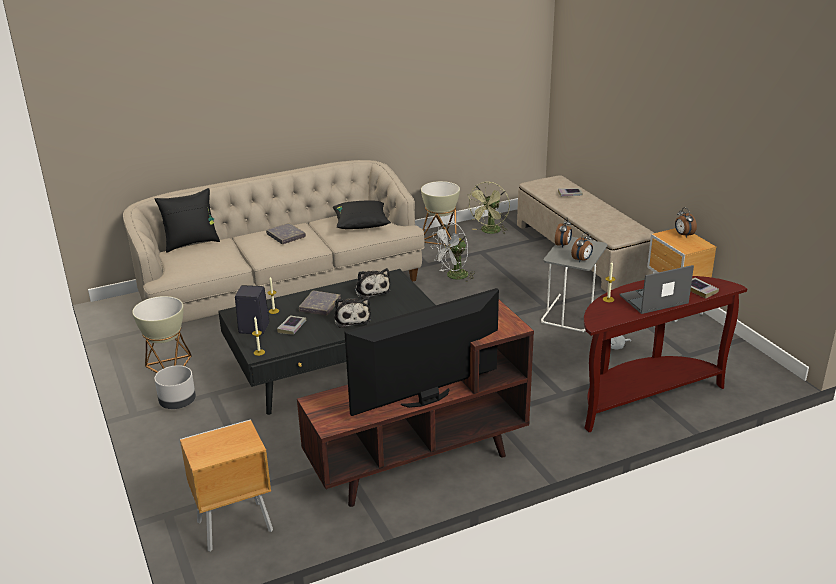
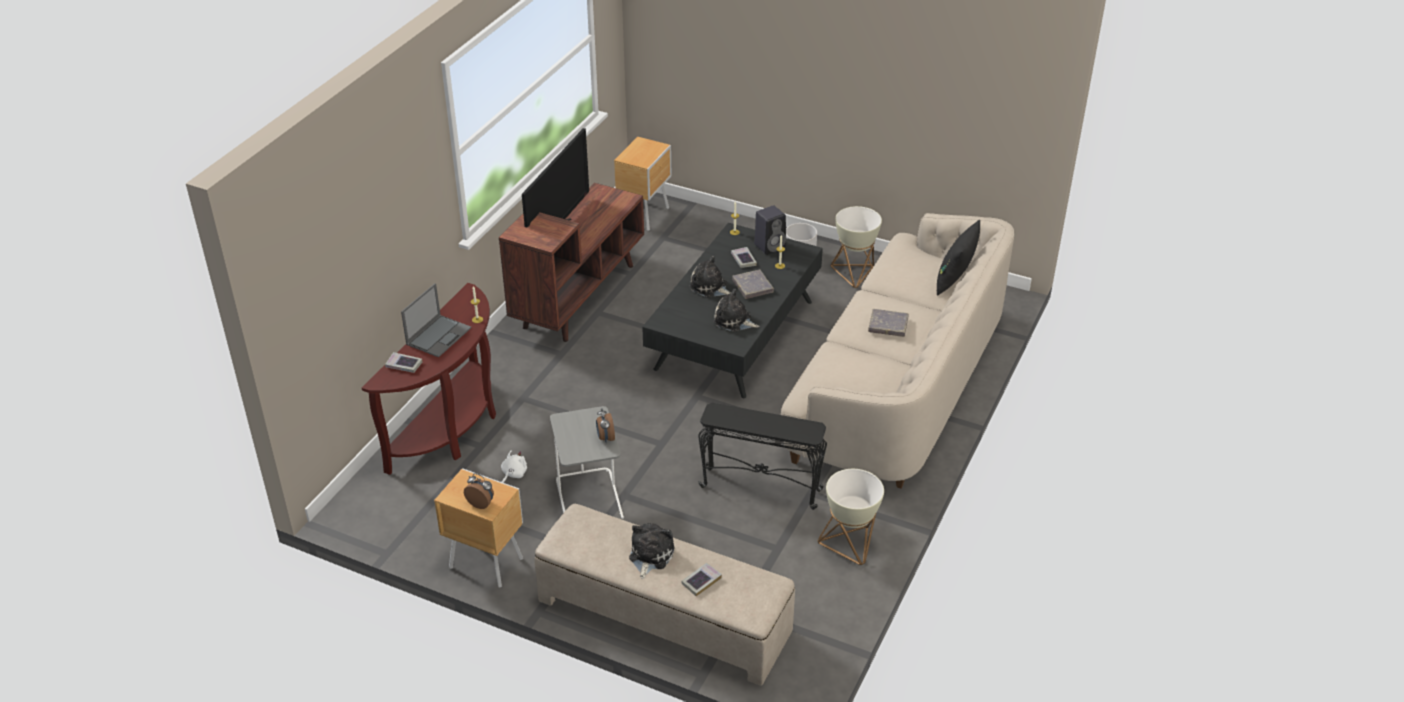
camera: 140 degrees right, 10 degrees up
(361, 224) = (846, 376): black pillow -> none
(454, 277) = (760, 489): white fan -> black side table
(489, 232) = (810, 595): green fan -> none
(582, 260) = (567, 424): alarm clock -> none
(587, 210) = (650, 555): none -> plush toy

